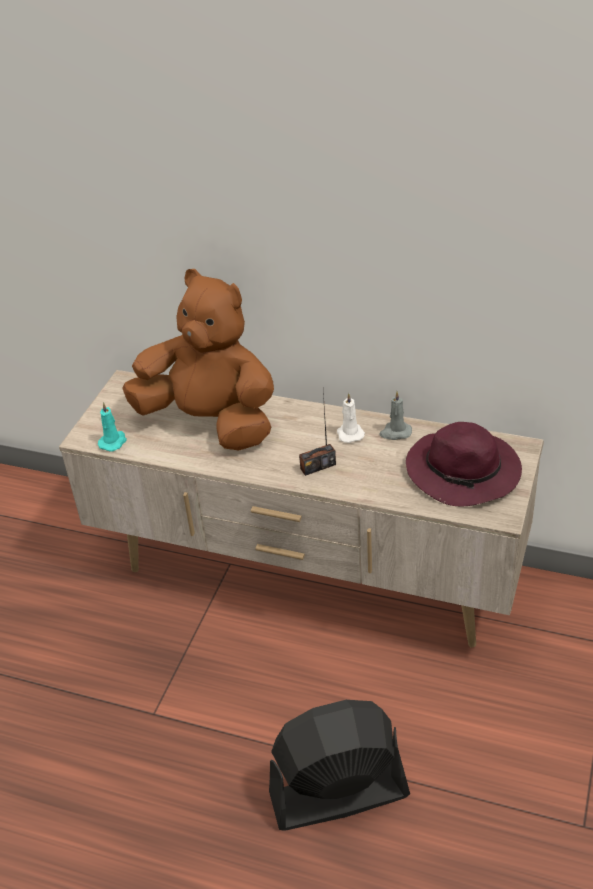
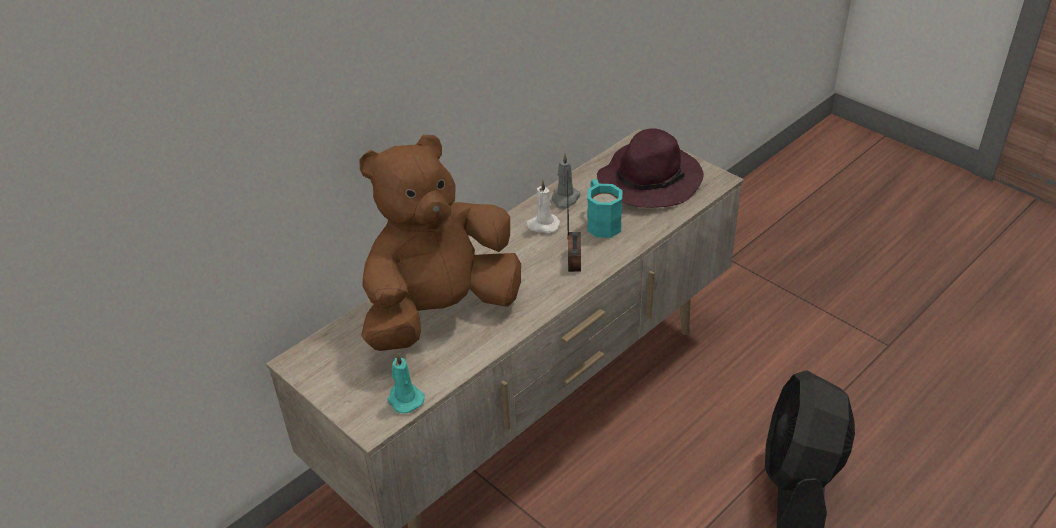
camera: 65 degrees left, 0 degrees up
(379, 464) = (601, 222): none -> turquoise mug

